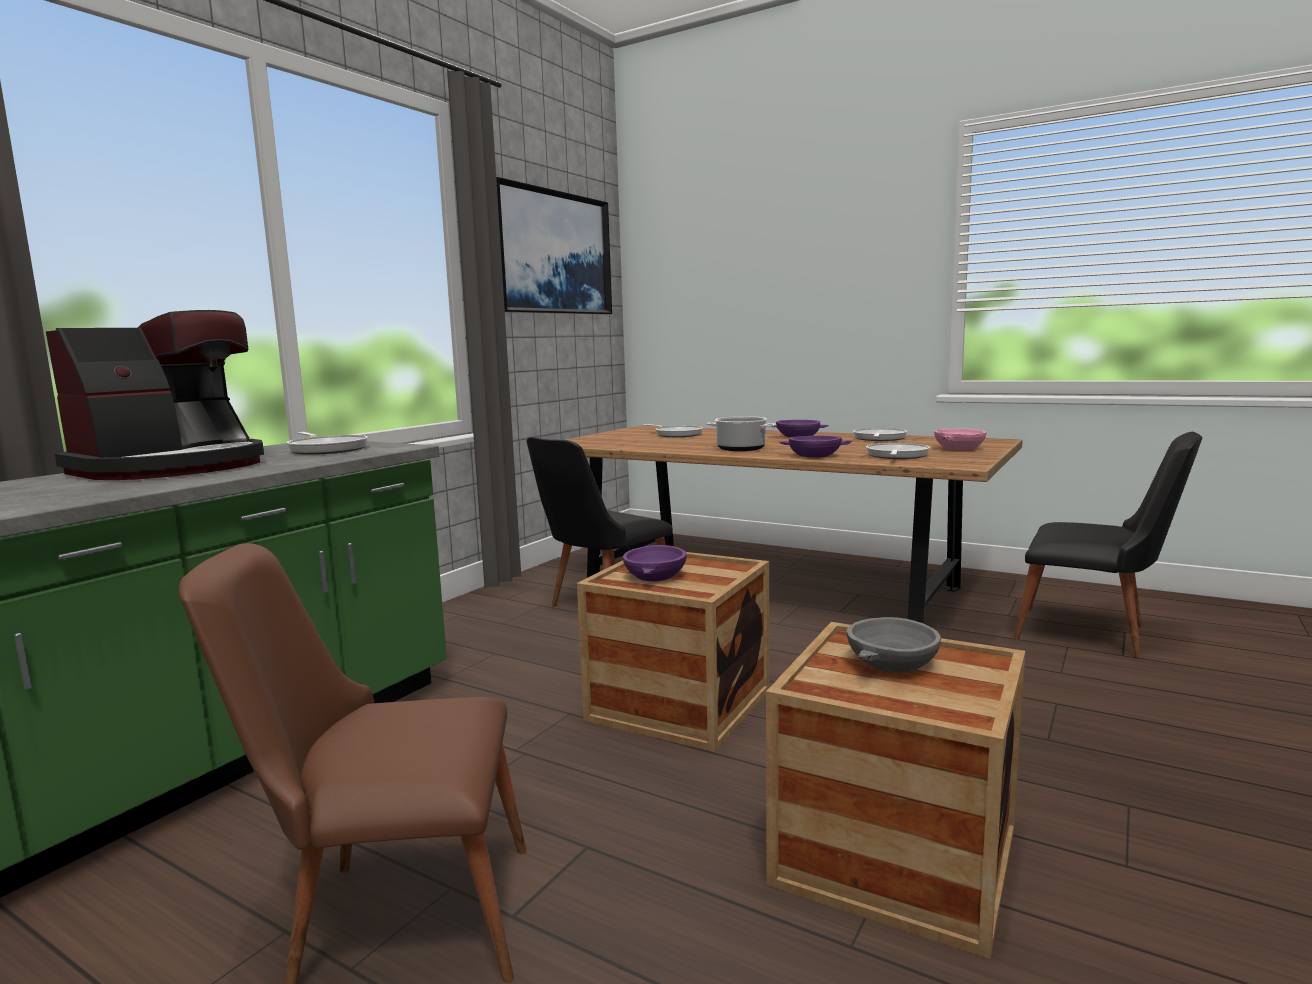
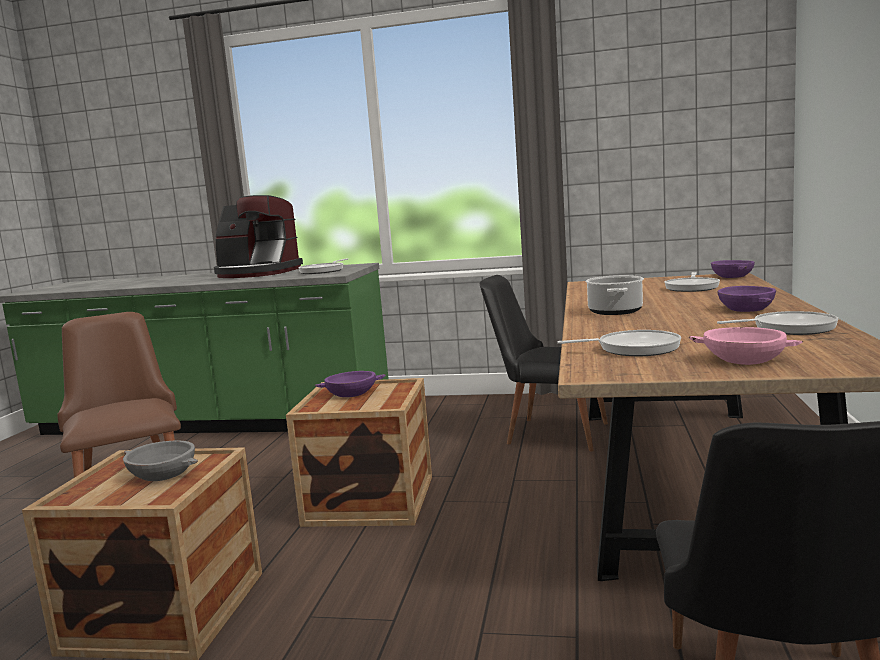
camera: 70 degrees right, 0 degrees up
(552, 253) = (660, 95): picture -> none
(814, 456) = (593, 331): purple bowl -> purple bowl (731, 276)

